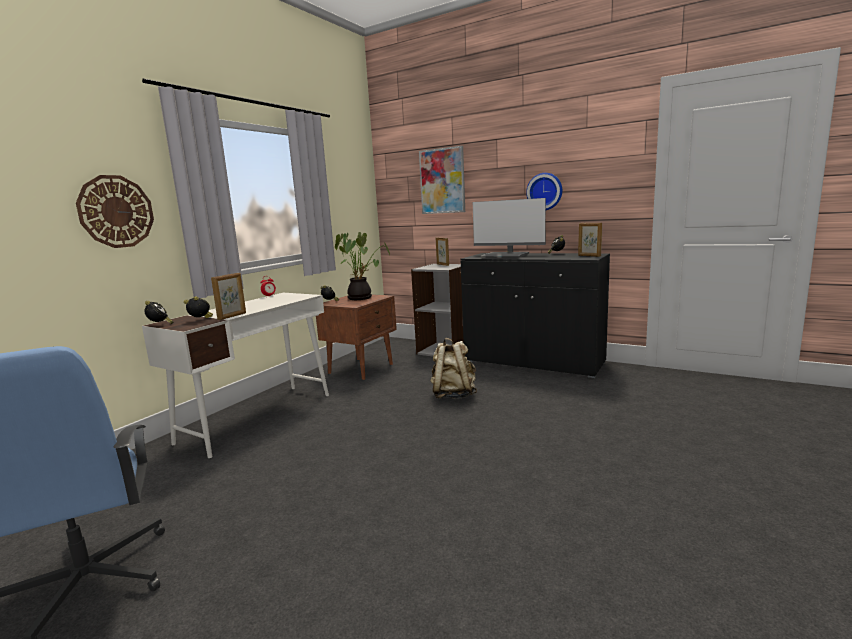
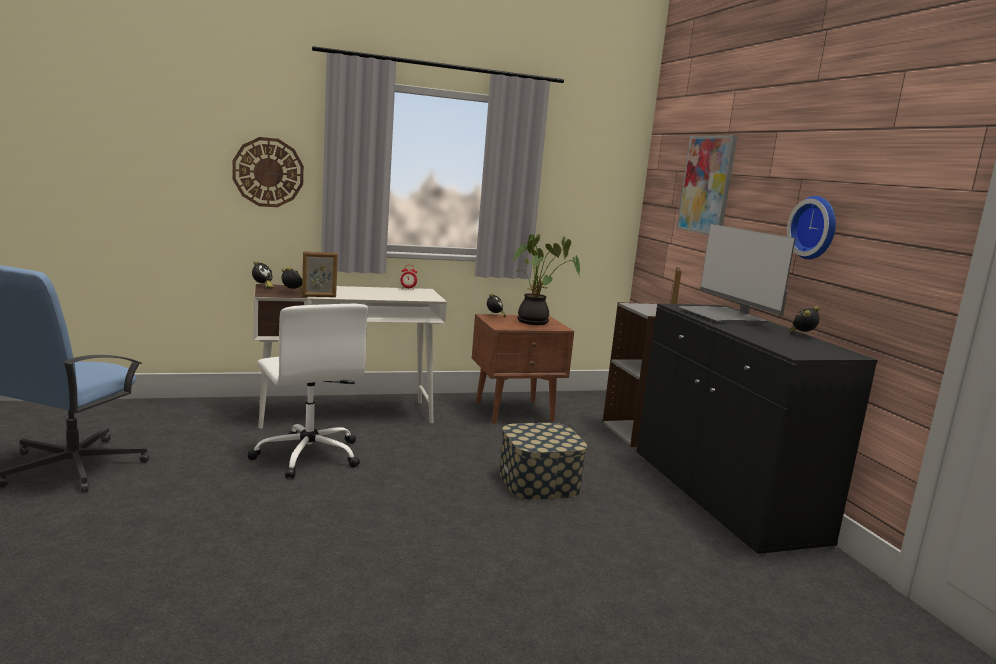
camera: 40 degrees right, 0 degrees up
(292, 453) = (308, 455): none -> white office chair
(453, 395) = (539, 482): beige backpack -> storage box
(589, 256) = (817, 352): picture frame -> none

